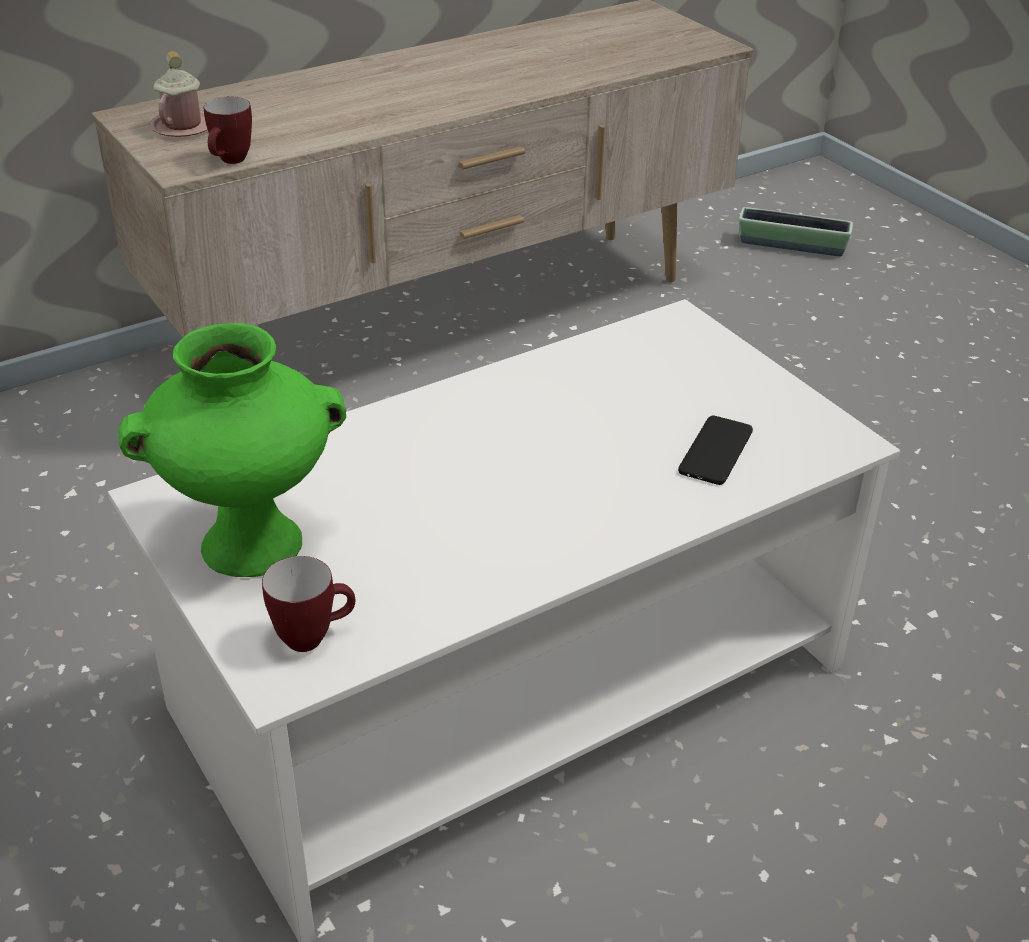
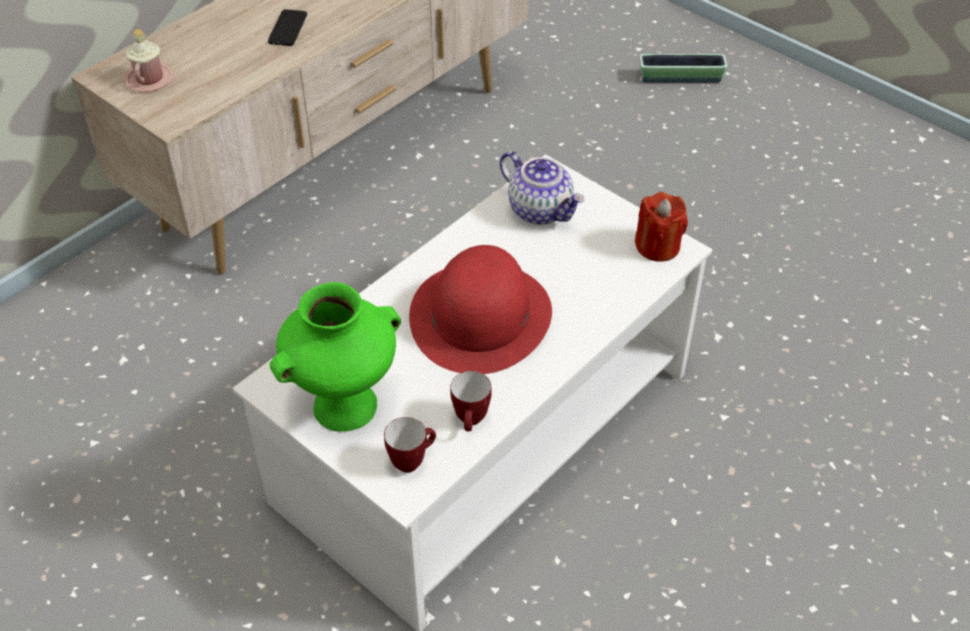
camera: 15 degrees left, 10 degrees up
(230, 162) = (203, 108): mug -> mug (471, 422)
(507, 469) = (480, 315): none -> red hat
(652, 360) = (541, 210): none -> teapot
(715, 451) = (603, 274): phone -> phone (288, 28)
(792, 245) = (565, 43): planter -> planter (680, 78)
(813, 431) = (657, 246): none -> red candle

